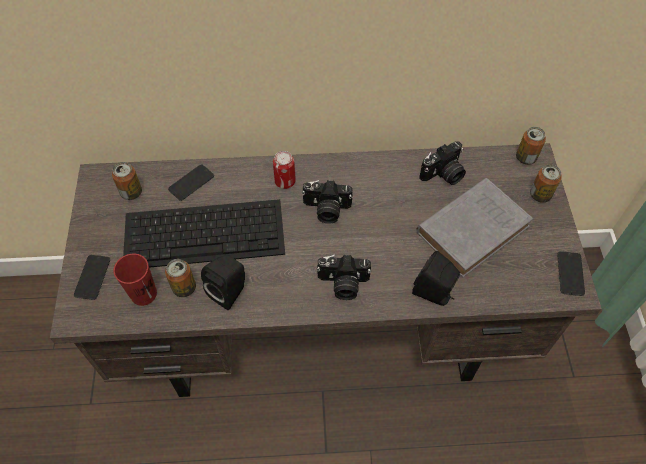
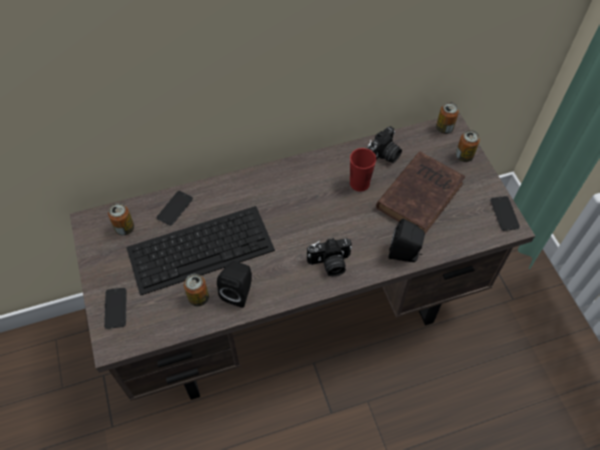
camera: 15 degrees left, 0 degrees up
(143, 294) = (165, 311): red cup -> red cup (359, 183)
(285, 181) = (255, 190): can -> none
(326, 210) = (297, 206): camera -> none
(474, 228) = (421, 194): grey book -> brown book

